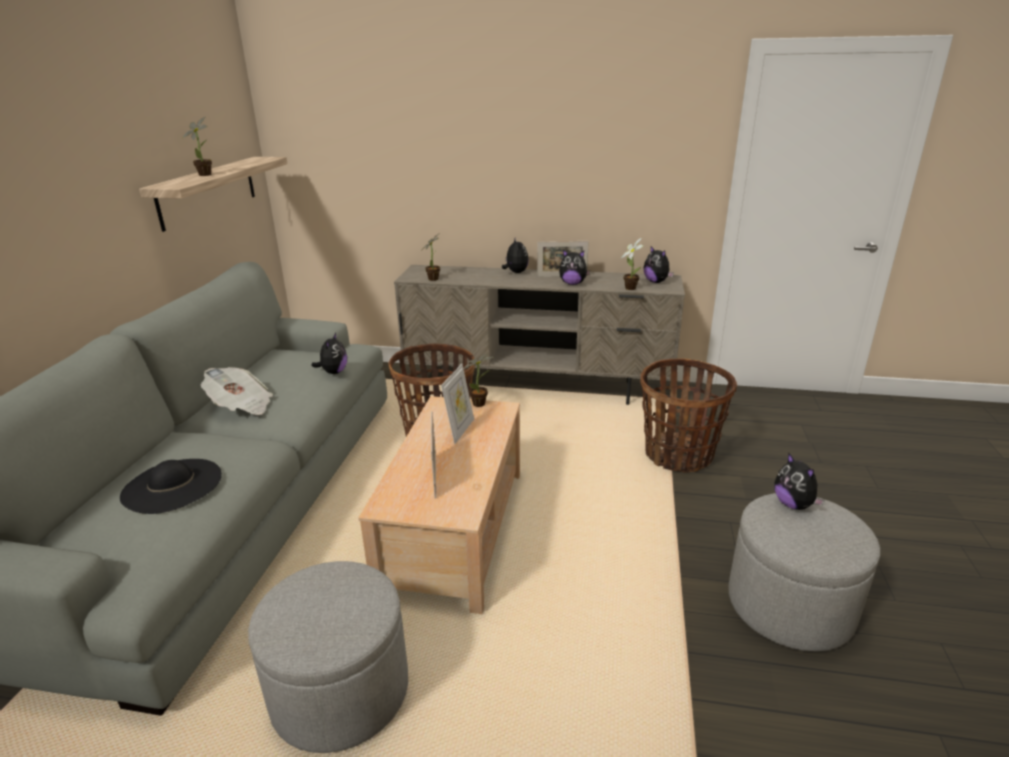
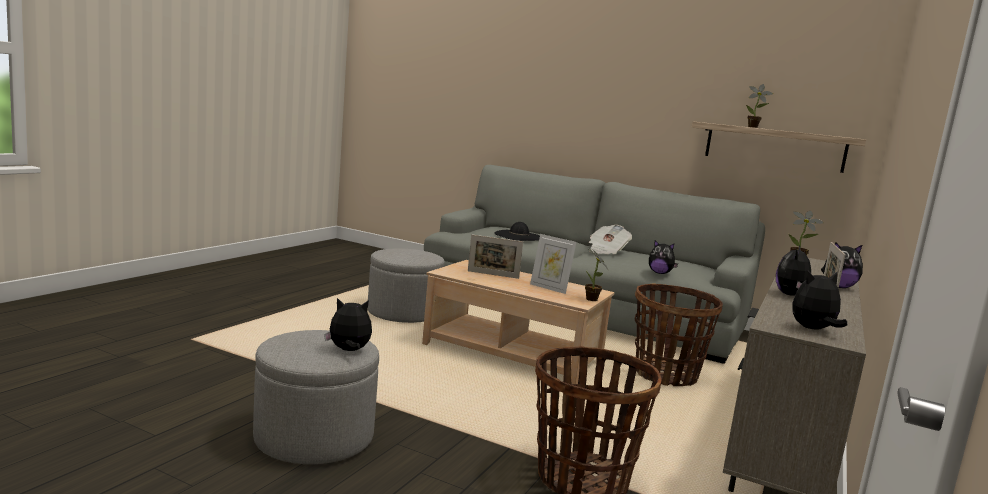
camera: 105 degrees right, 15 degrees down
(630, 287) = (778, 312): potted plant -> none

